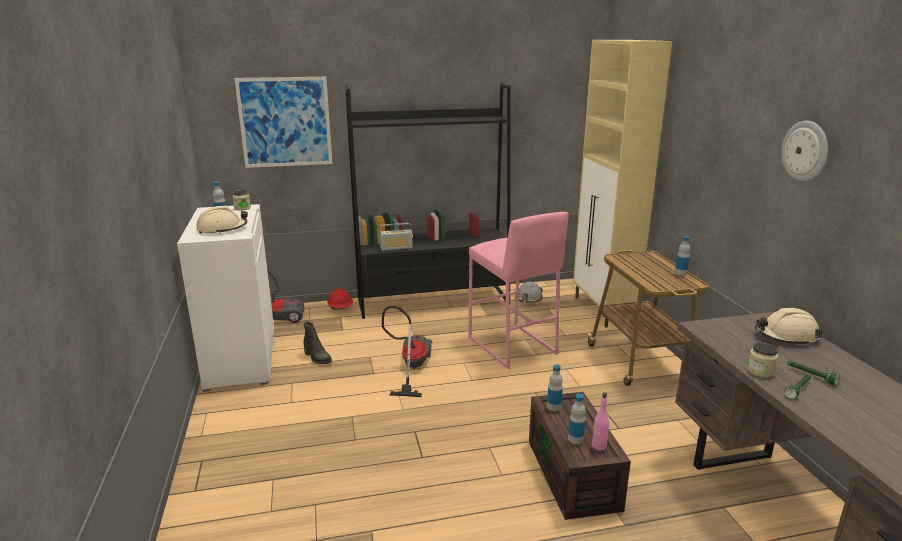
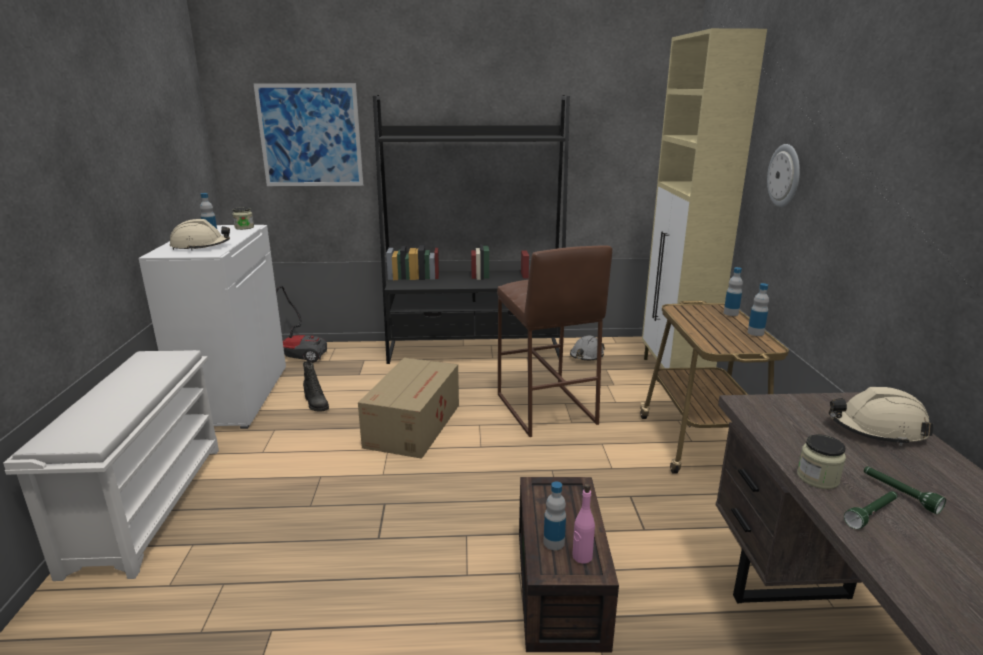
camera: 10 degrees right, 0 degrees up
(215, 453) = (148, 504): none -> white shoe rack
(340, 309) = (368, 352): red hard hat -> none
(396, 248) = (427, 285): radio -> none
(410, 367) = (414, 424): vacuum cleaner -> cardboard box
(511, 345) = (545, 409): pink stool -> brown stool
(553, 407) = (543, 493): bottle -> bottle (731, 313)
(805, 151) = (929, 157): wall clock -> wall clock (785, 175)

